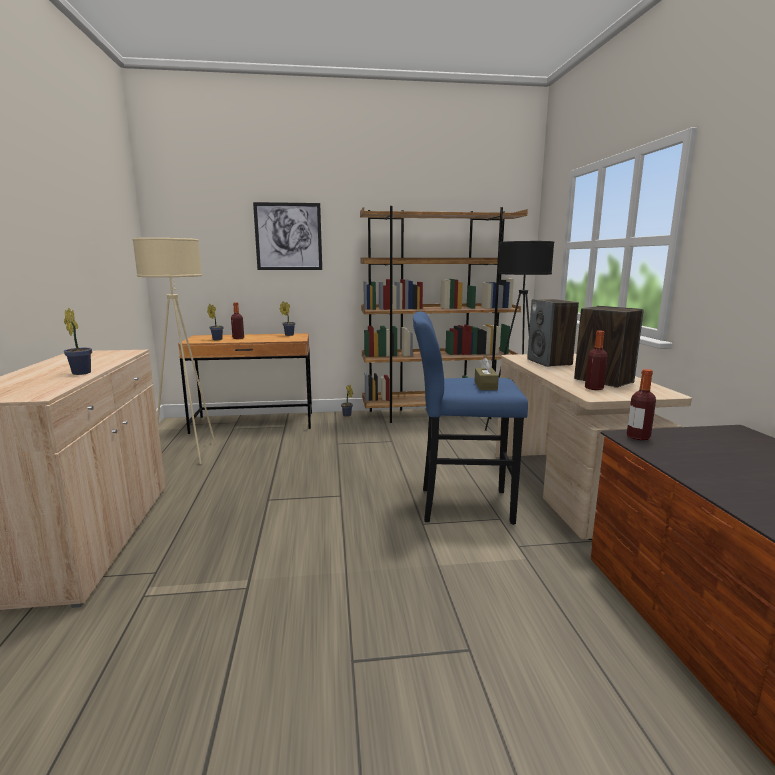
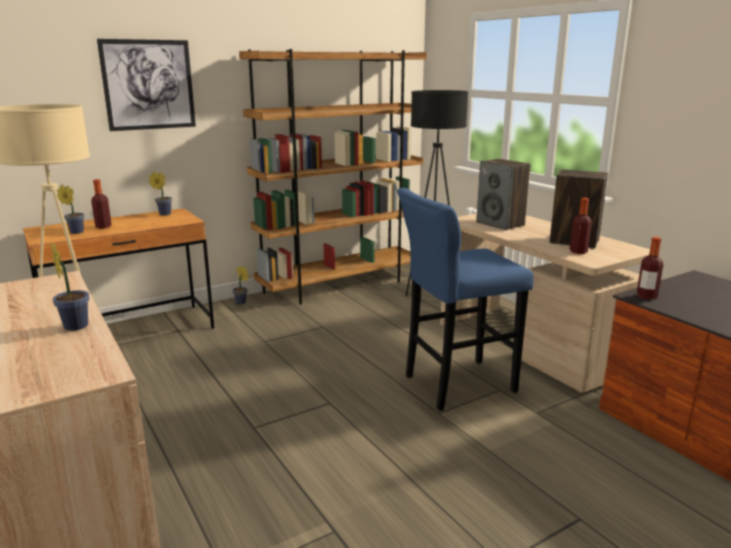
camera: 25 degrees left, 5 degrees up
(485, 386) = (484, 262): brown tissue box -> none

